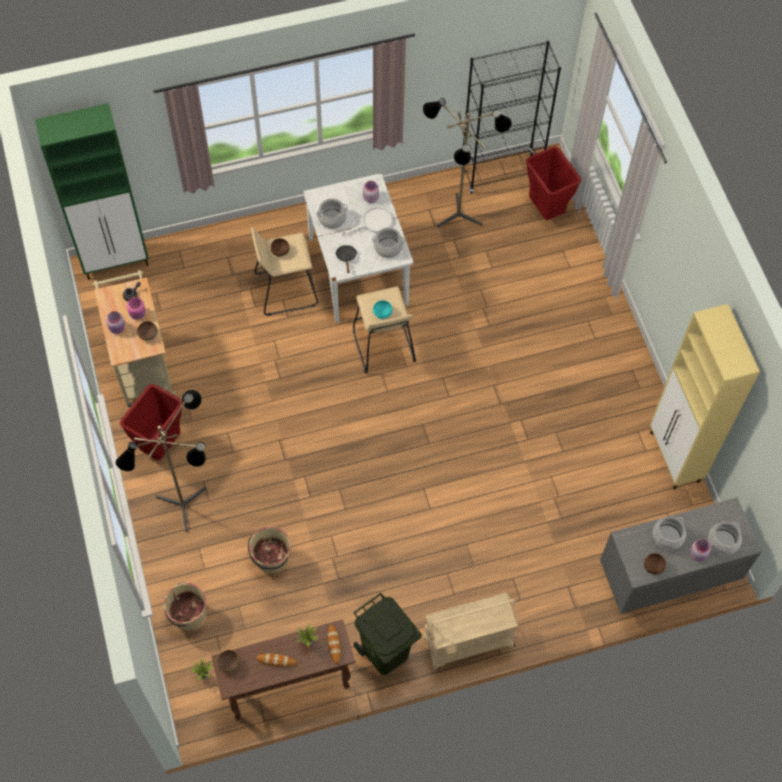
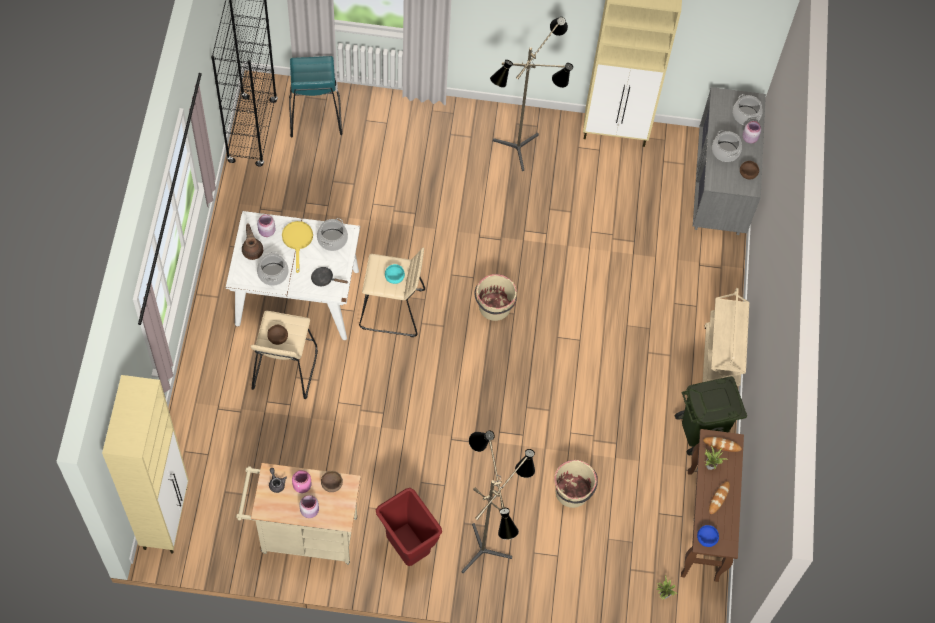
camera: 70 degrees left, 0 degrees up
(117, 262) = (166, 517): green cabinet -> beige cabinet
(188, 614) = (598, 587): beige bucket -> beige bucket (494, 307)
(229, 664) = (707, 538): brown bowl -> blue bowl
(347, 195) = (252, 250): none -> brown teapot
(373, 223) = (297, 241): white frying pan -> yellow frying pan
(457, 220) = (285, 190): floor lamp -> floor lamp (522, 152)
(544, 210) = (314, 115): red trash can -> turquoise stool

